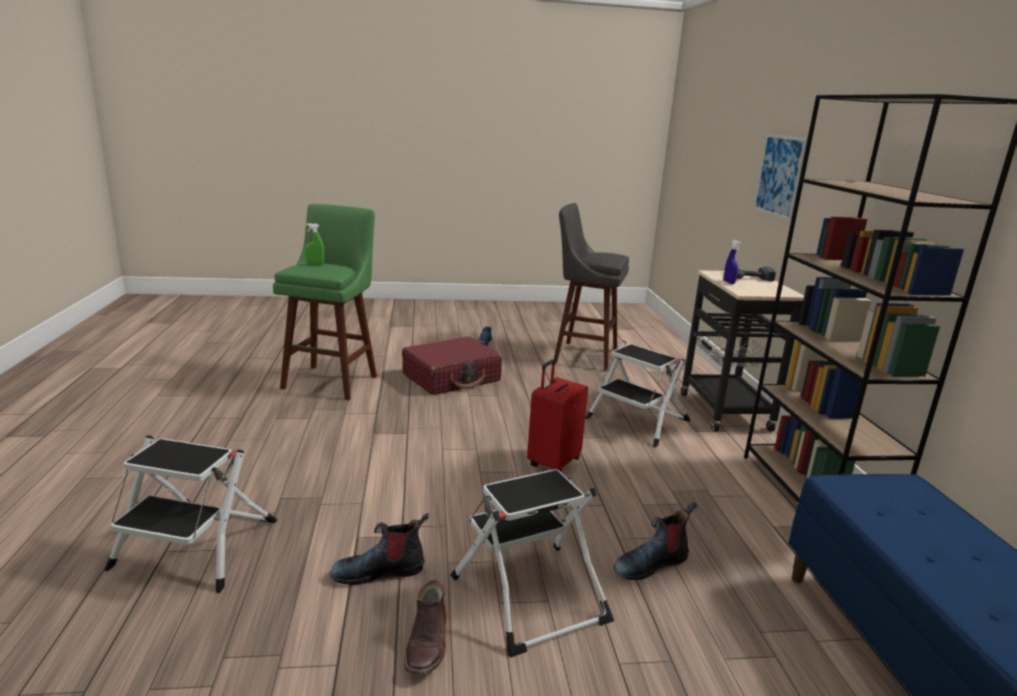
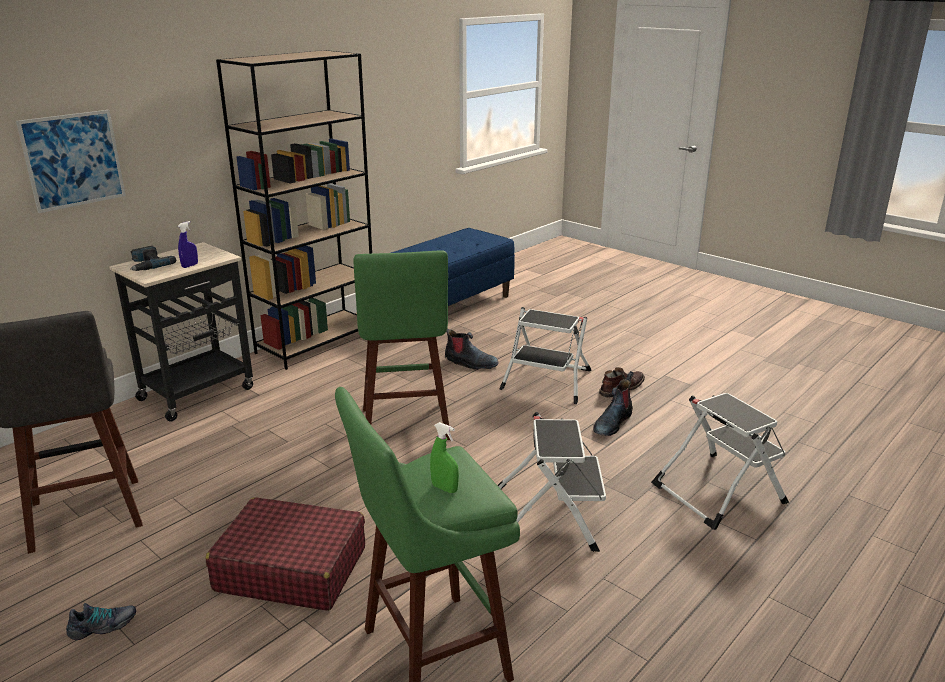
camera: 130 degrees left, 5 degrees up
(379, 571) = (612, 422): boot -> boot turned 90 degrees clockwise
(553, 462) = (405, 426): red suitcase -> green stool
(638, 421) = (269, 421): step ladder -> step ladder (546, 516)

